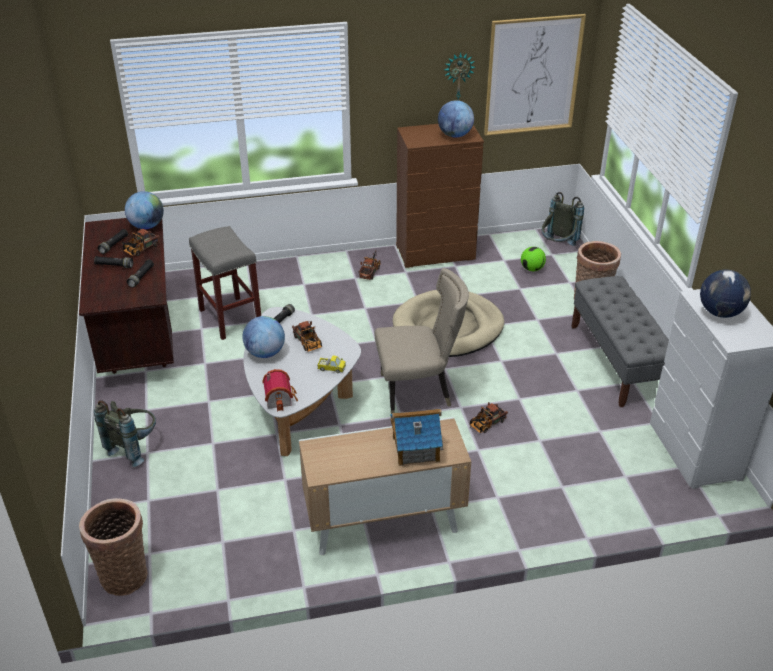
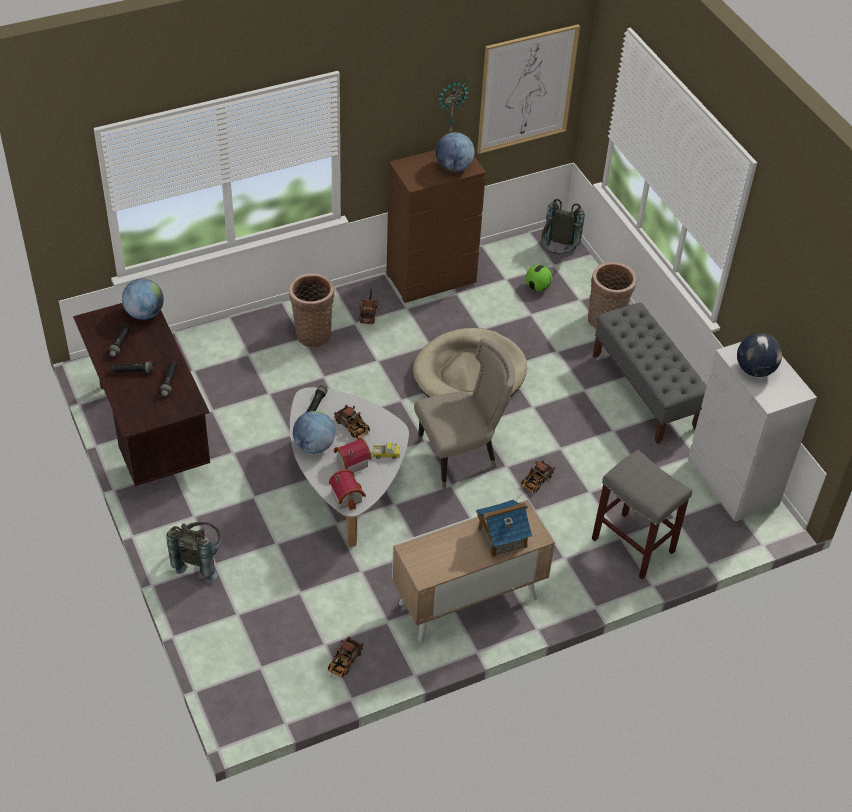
camera: 15 degrees left, 10 degrees up
(124, 574) = (245, 691): basket -> basket (312, 333)
(140, 250) = (151, 346): toy truck -> toy truck (343, 663)
(231, 318) = (240, 393): grey stool -> grey stool (634, 545)
(294, 370) = (350, 462): none -> toy house

